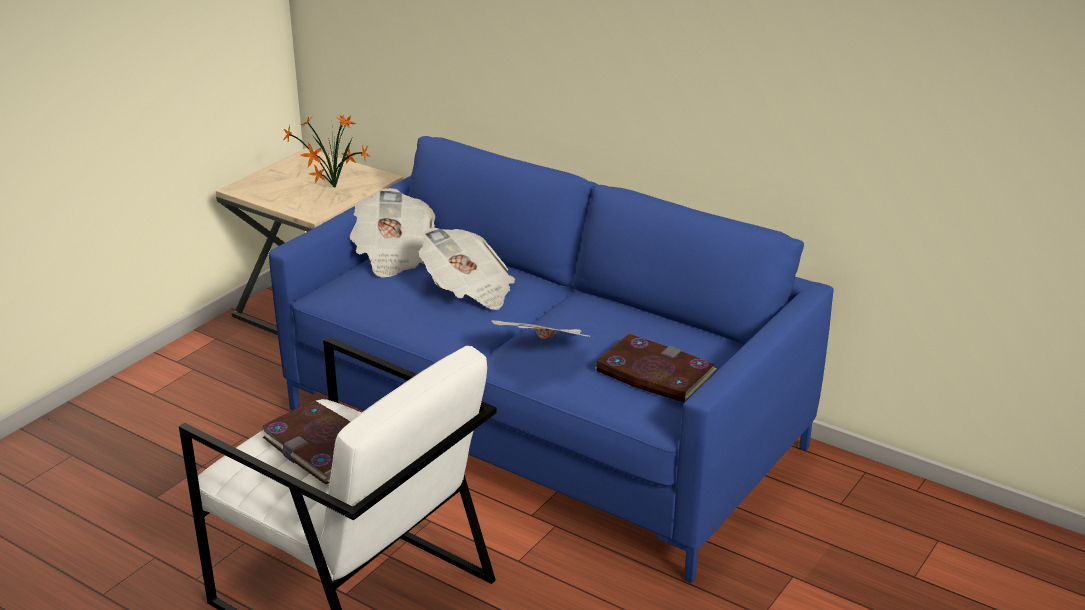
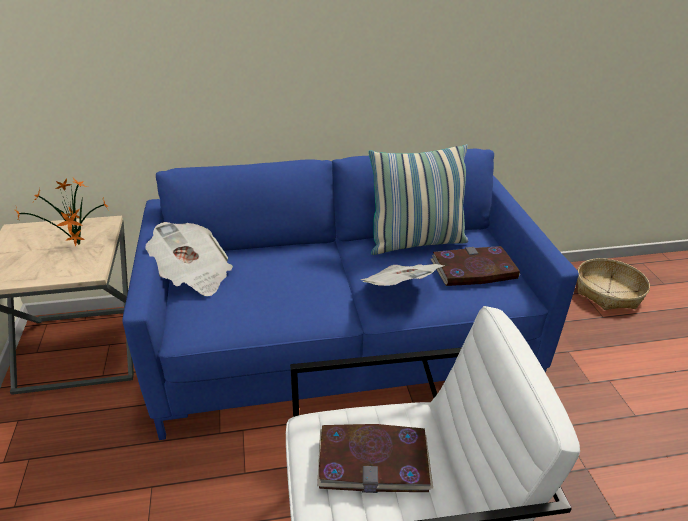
camera: 45 degrees left, 5 degrees up
(468, 290) = (285, 274): newspaper -> none
(643, 323) = (416, 242): none -> pillow
(979, 560) = (608, 292): none -> basket

